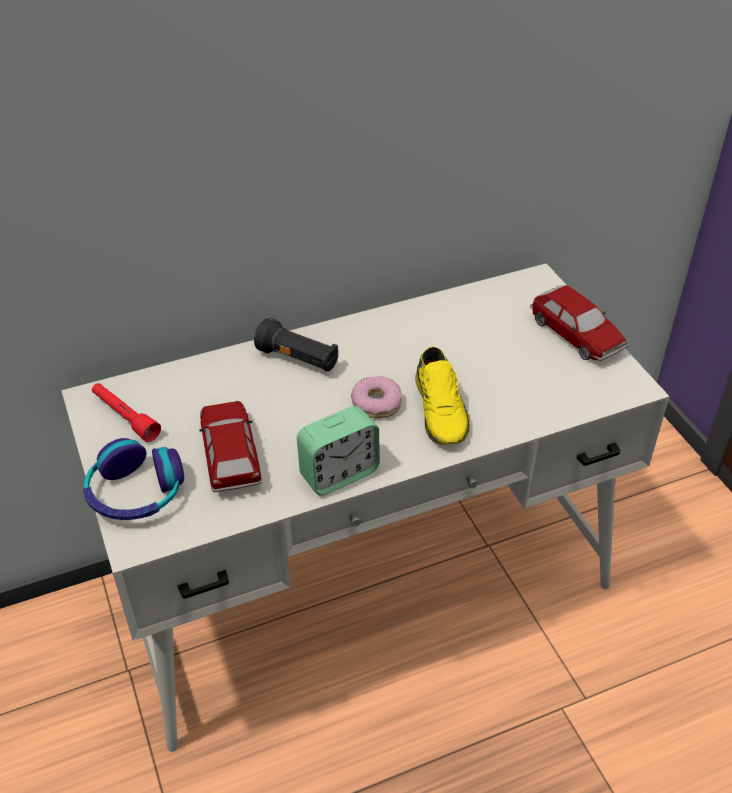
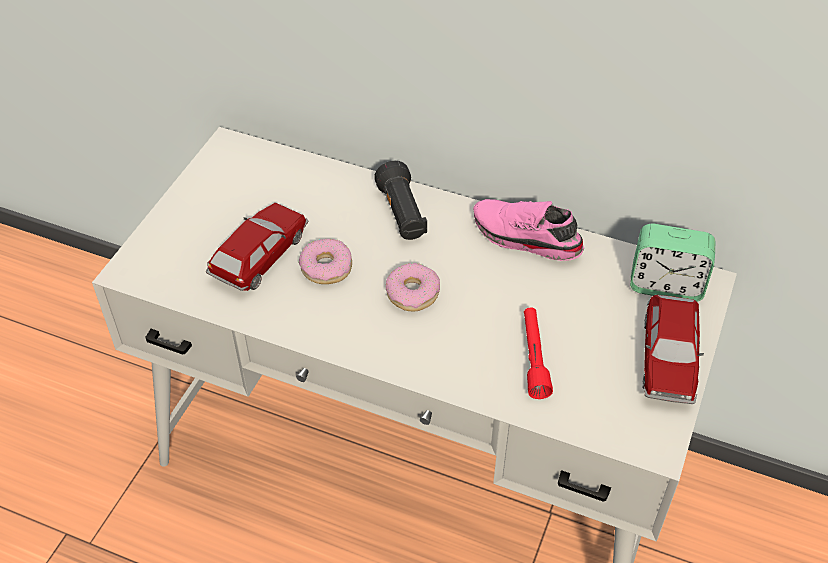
camera: 45 degrees right, 5 degrees up
(125, 417) = (231, 175): red flashlight -> red flashlight (534, 357)
(135, 493) = (170, 236): headphones -> none
(293, 429) = (326, 267): none -> donut
(339, 473) = (312, 327): alarm clock -> alarm clock (666, 285)
(401, 322) = (525, 239): none -> pink shoe
(442, 410) = (455, 337): yellow shoe -> none

